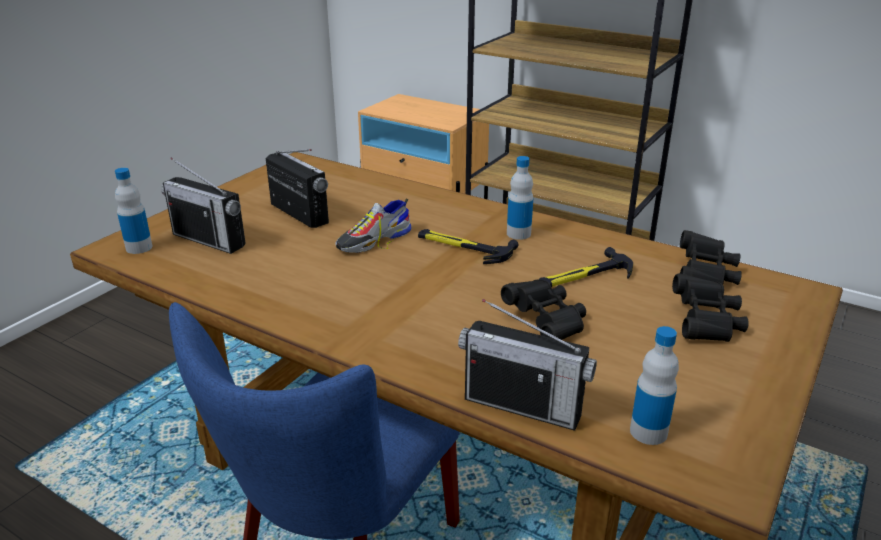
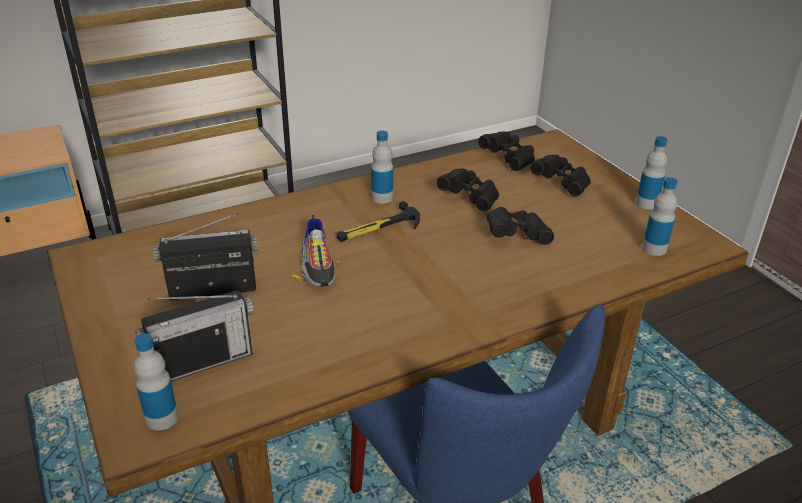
camera: 60 degrees left, 5 degrees up
(523, 406) = (604, 281): radio -> none
(584, 276) = (470, 198): hammer -> black binoculars
(759, 401) = (646, 203): none -> bottle

